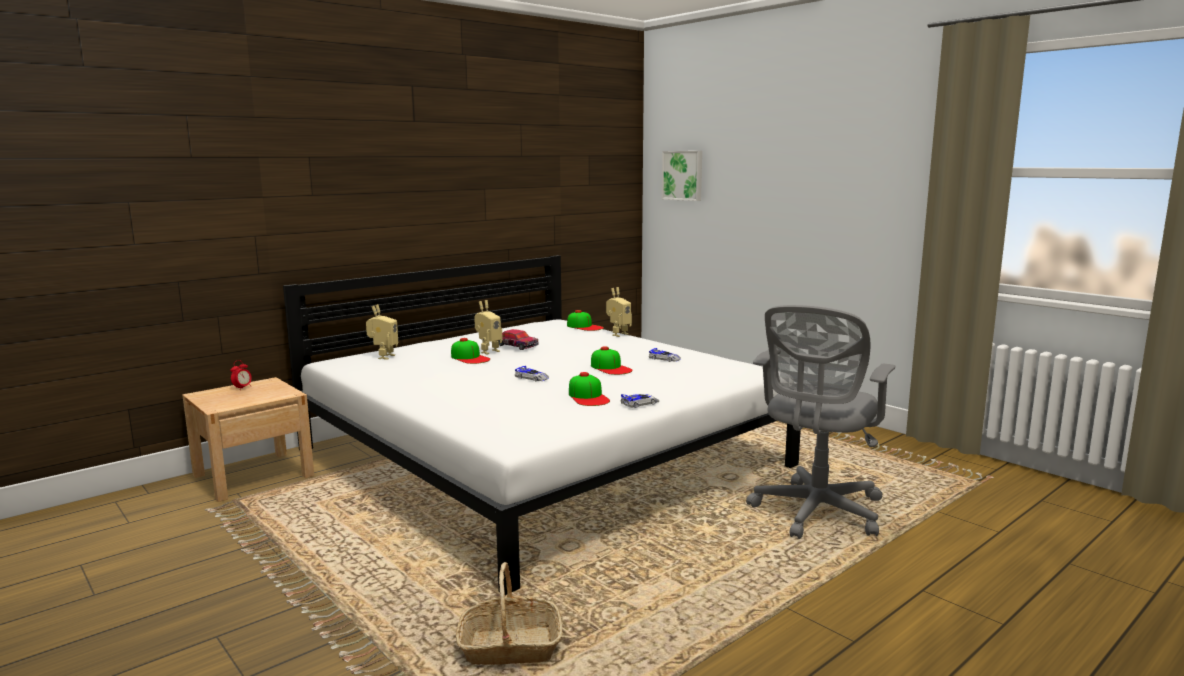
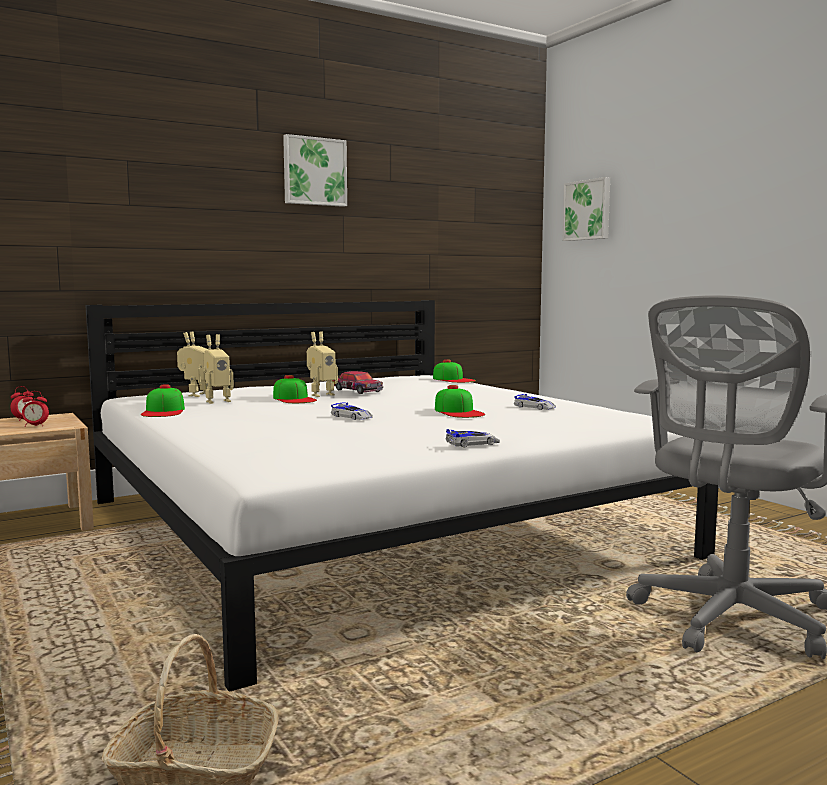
camera: 10 degrees right, 5 degrees down
(260, 395) = (35, 426): none -> alarm clock
(461, 153) = (314, 171): none -> picture
(588, 397) = (409, 435): cap -> cap (164, 411)
(618, 334) = (490, 386): toy robot -> toy robot (217, 401)

